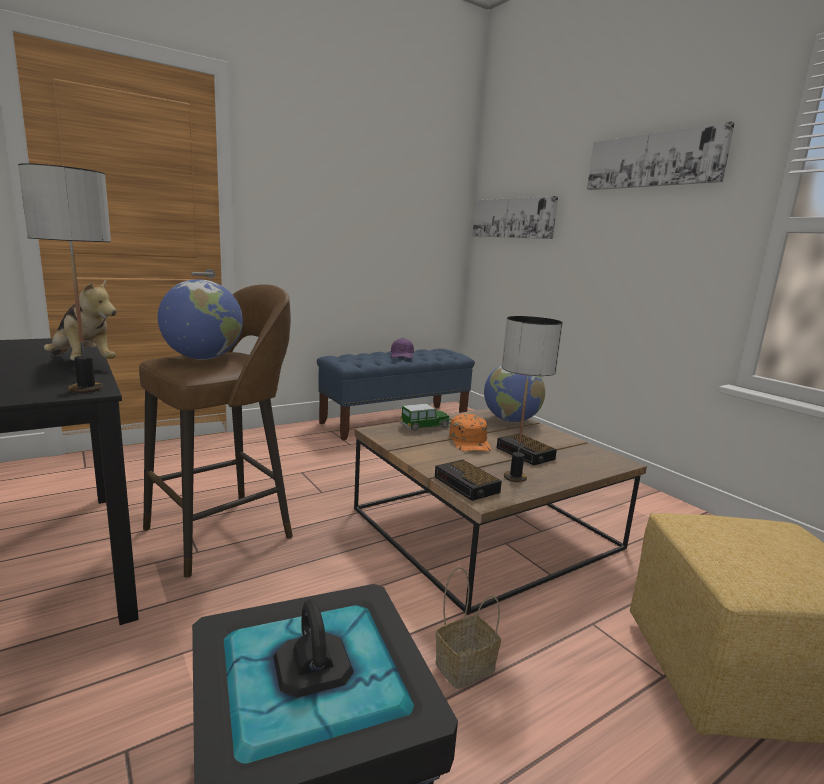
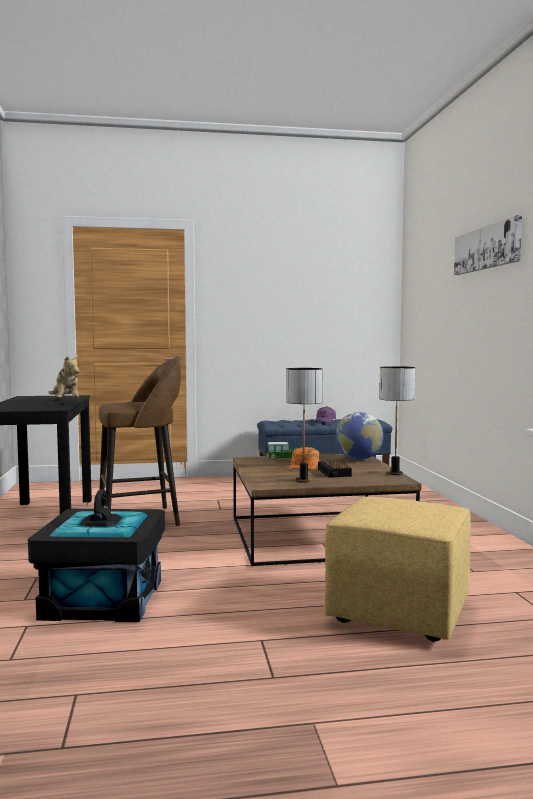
camera: 25 degrees right, 10 degrees down
(86, 389) = (55, 408): table lamp -> table lamp (395, 473)
(203, 358) = (131, 402): globe -> none
(465, 665) = (225, 581): basket -> none
(467, 485) = (264, 480): alarm clock -> none
(513, 218) = (421, 302): picture -> none

